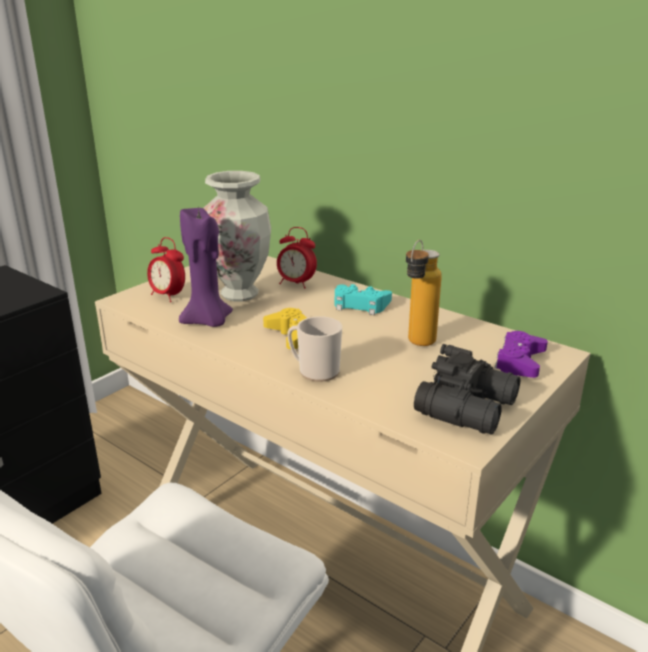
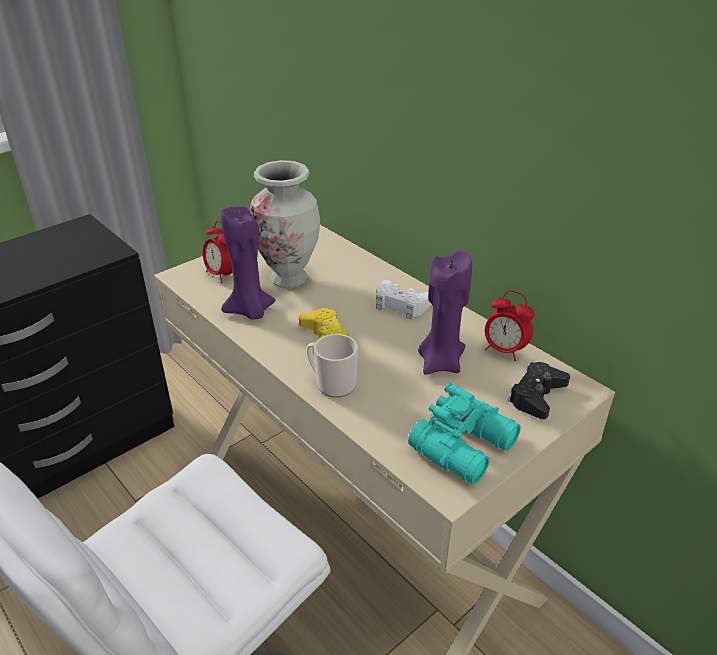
camera: 10 degrees right, 10 degrees up
(296, 283) = (347, 270): alarm clock -> alarm clock (504, 351)
(360, 305) = (401, 304): turquoise game controller -> white game controller
(417, 345) = (440, 363): bottle -> purple candle
(469, 407) = (466, 446): black binoculars -> turquoise binoculars
(520, 362) = (537, 396): purple game controller -> black game controller

